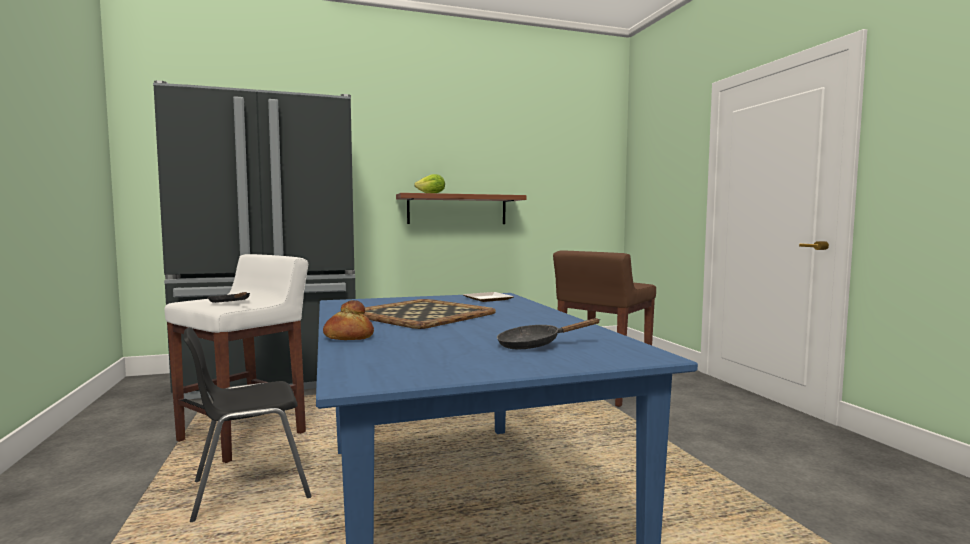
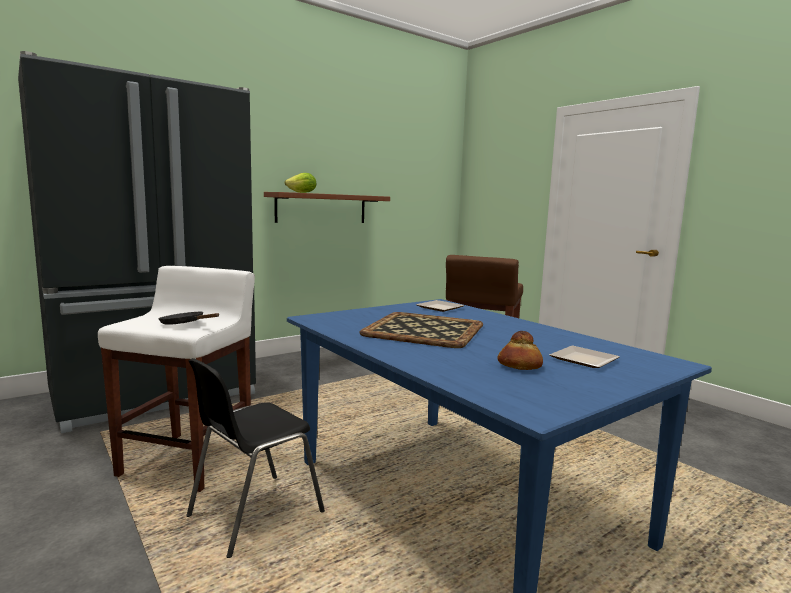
camera: 20 degrees left, 5 degrees up
(348, 337) = (422, 363): bread -> bread (519, 366)
(535, 345) = (583, 359): black frying pan -> plate

